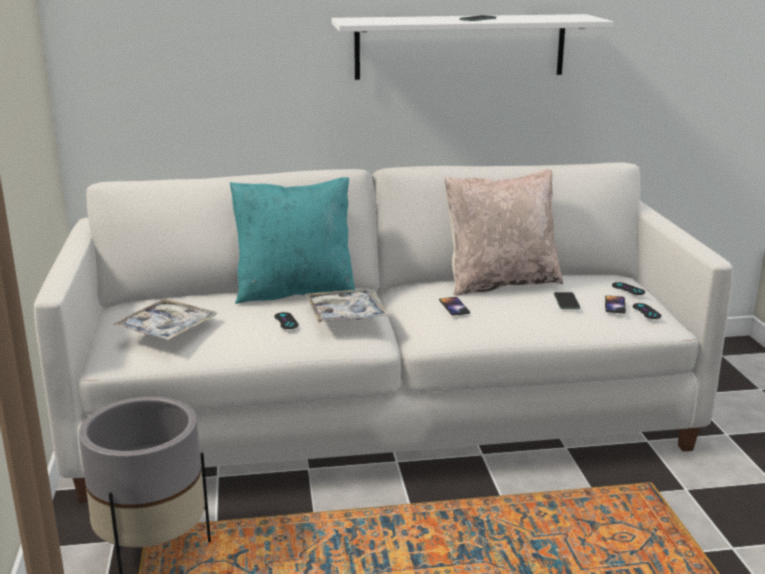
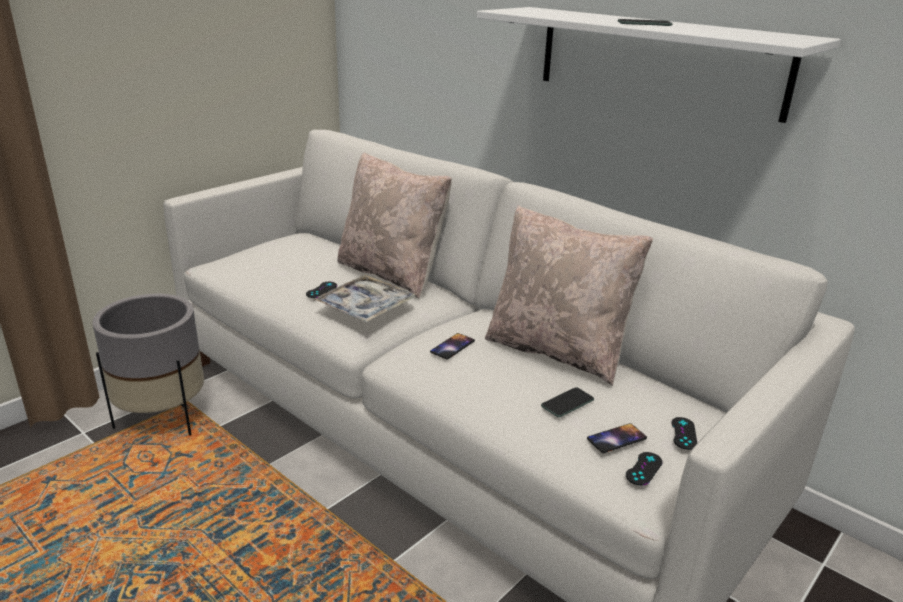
camera: 50 degrees right, 5 degrees up
(167, 328) = (262, 259): tray -> none
(295, 292) = (392, 274): turquoise pillow -> beige pillow

